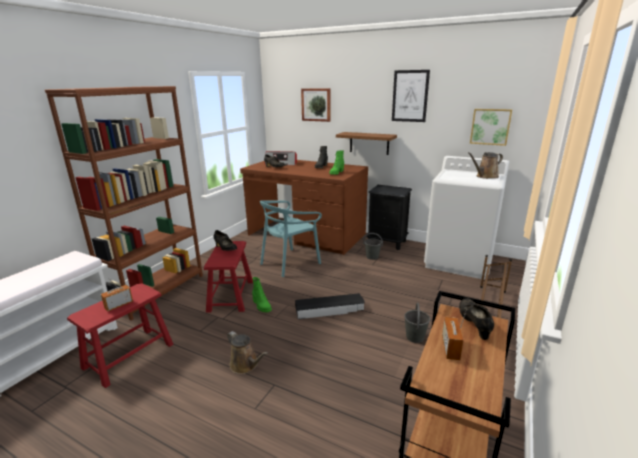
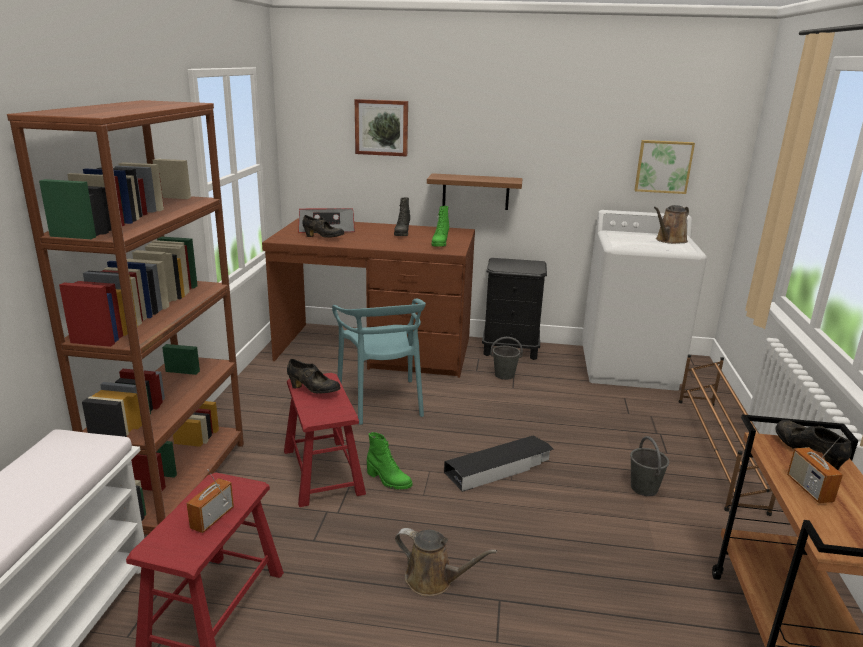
camera: 20 degrees left, 0 degrees up
(290, 263) = (382, 401): turquoise chair -> turquoise chair turned 45 degrees counterclockwise
(410, 96) = (544, 118): picture -> none

